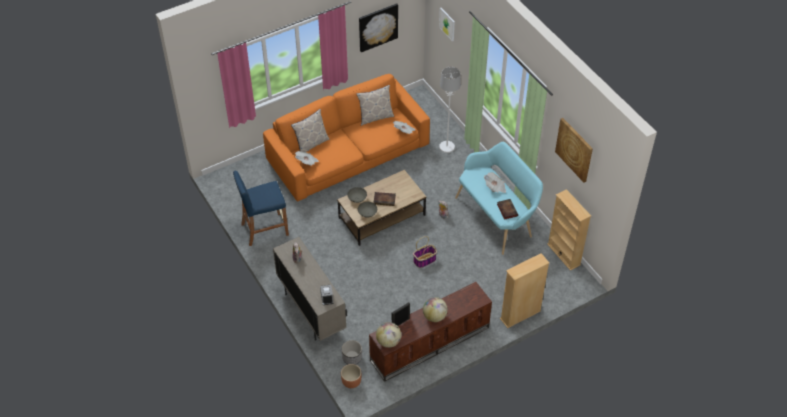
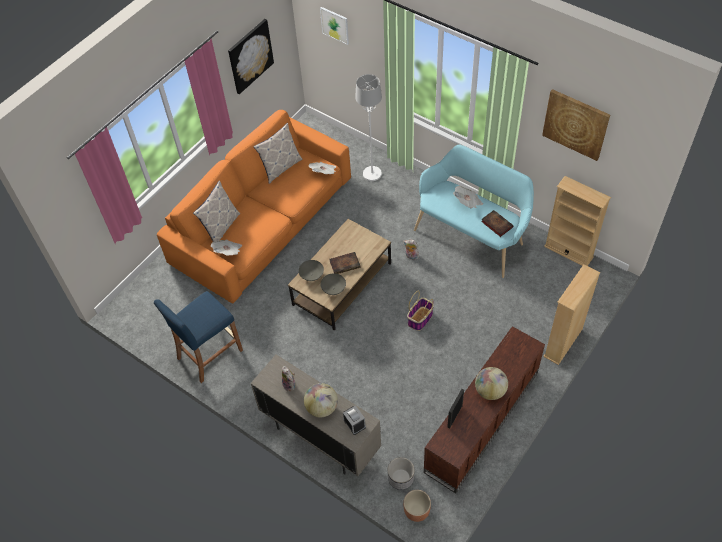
camera: 20 degrees left, 5 degrees up
(388, 341) = (453, 447): globe -> globe (322, 407)

